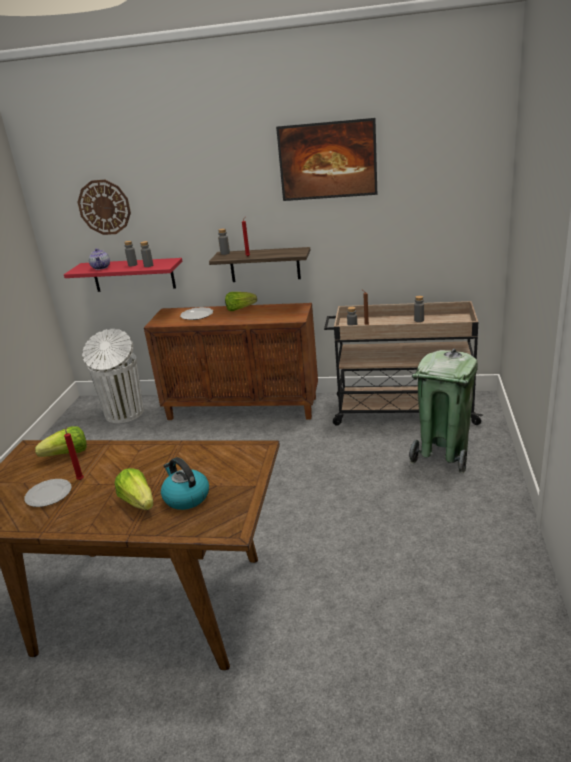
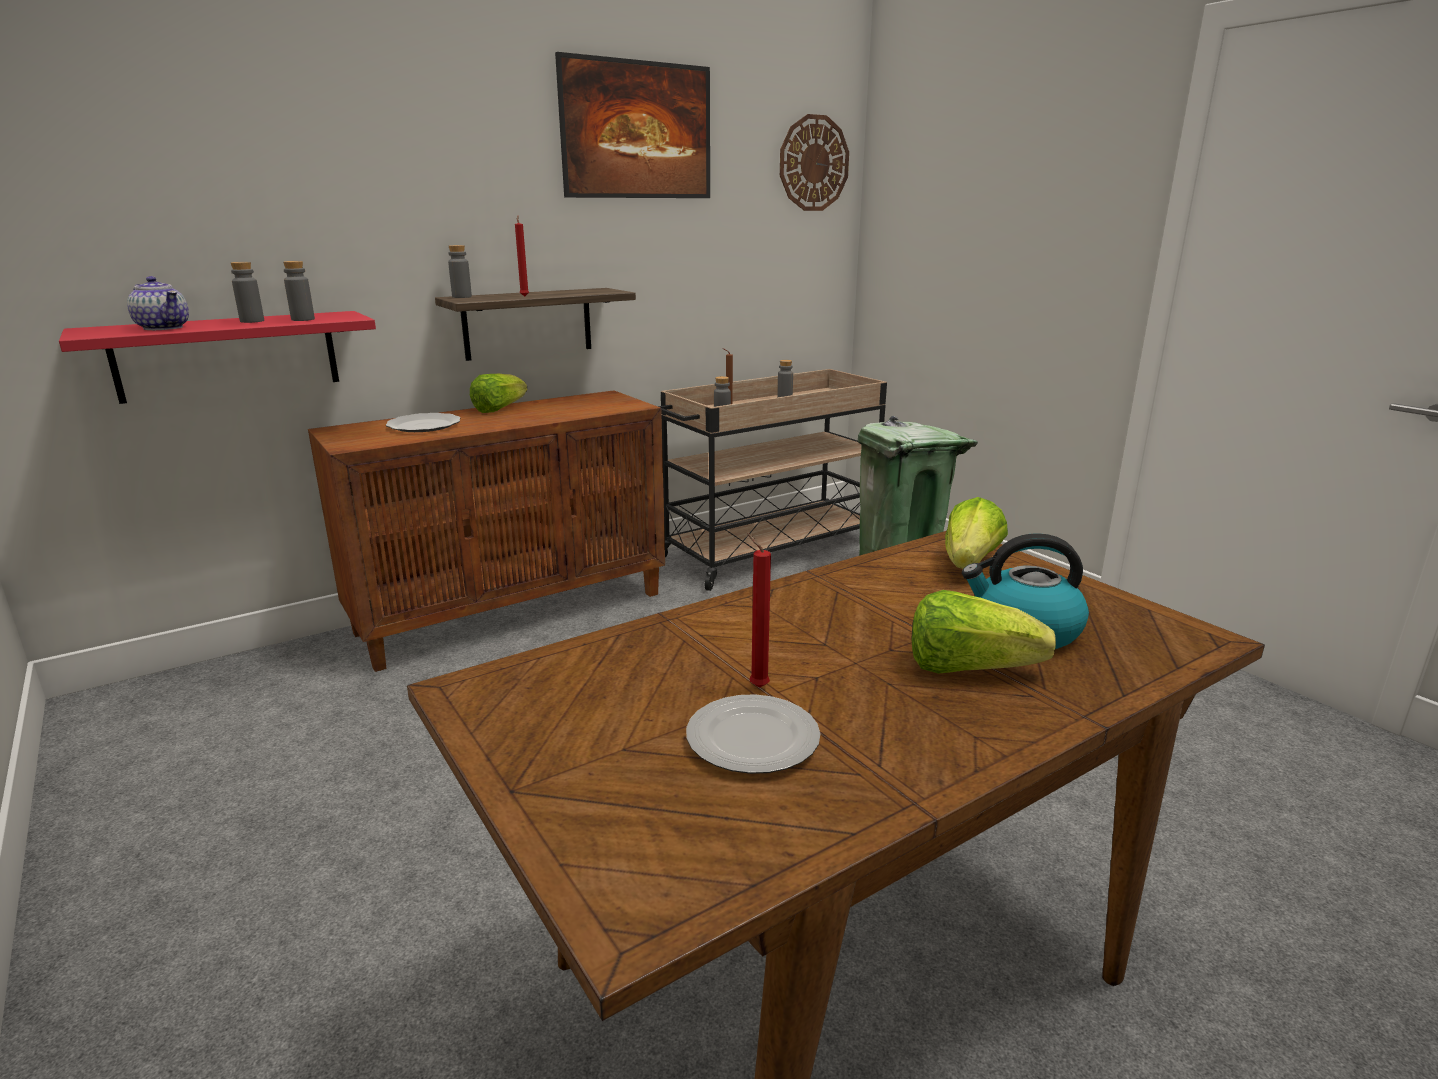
camera: 45 degrees left, 5 degrees down
(67, 454) = (614, 664): lettuce -> lettuce (969, 563)
(104, 207) = (147, 182): wall clock -> wall clock (813, 163)
(124, 414) = (242, 693): white trash can -> none

